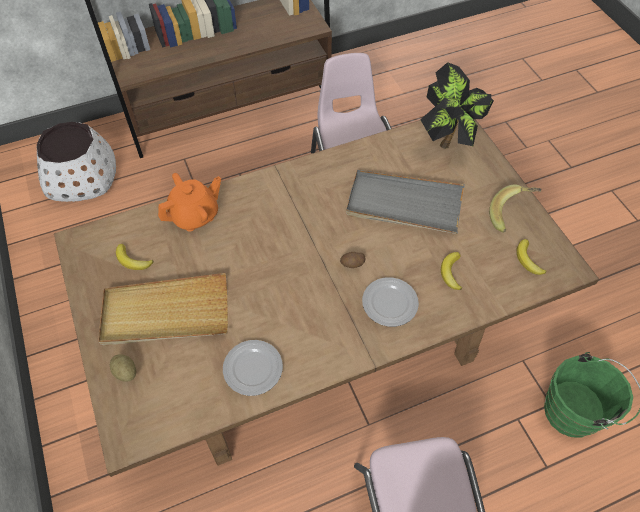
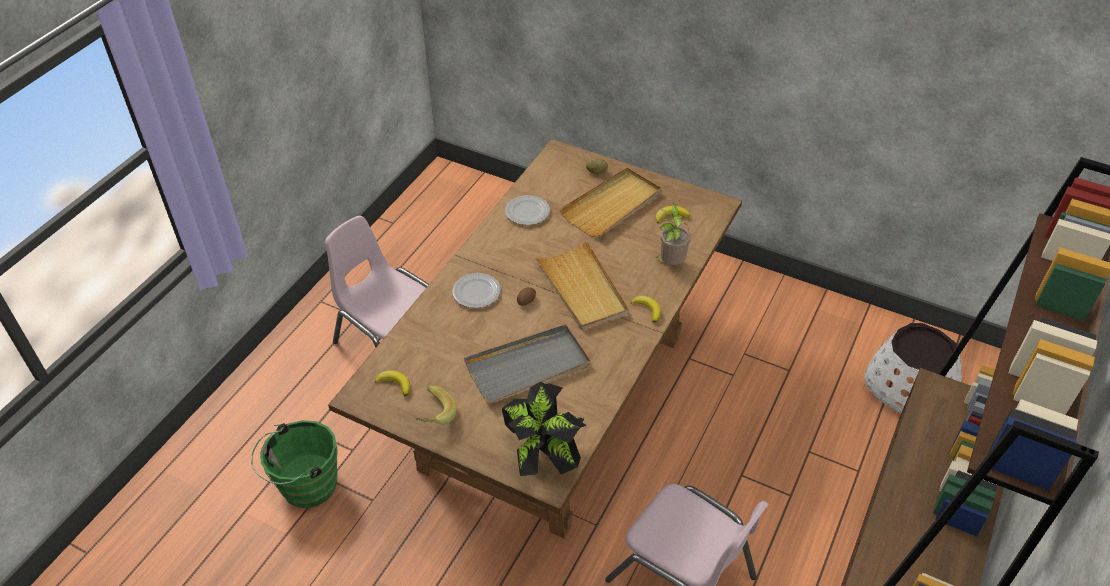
camera: 140 degrees right, 10 degrees down
(195, 215) = (670, 263): orange teapot -> potted plant
(293, 243) = (582, 288): none -> beige tray
(451, 272) = (449, 338): banana -> banana (647, 309)

